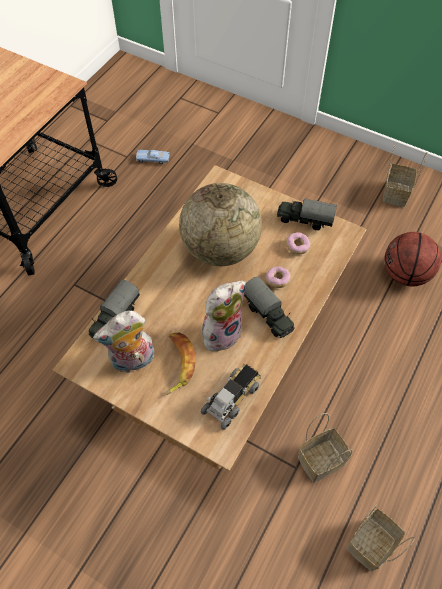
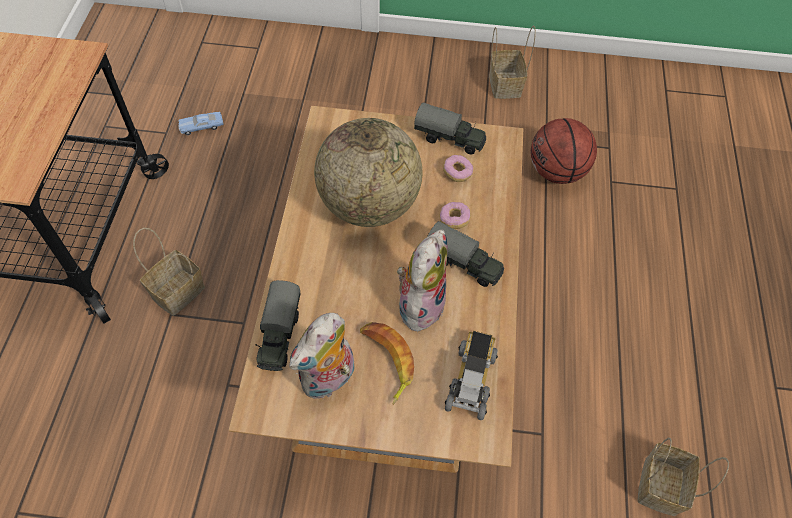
camera: 25 degrees left, 0 degrees up
(304, 220) = (450, 139): toy truck -> toy truck turned 150 degrees counterclockwise
(321, 459) = (565, 412): basket -> basket (178, 290)

